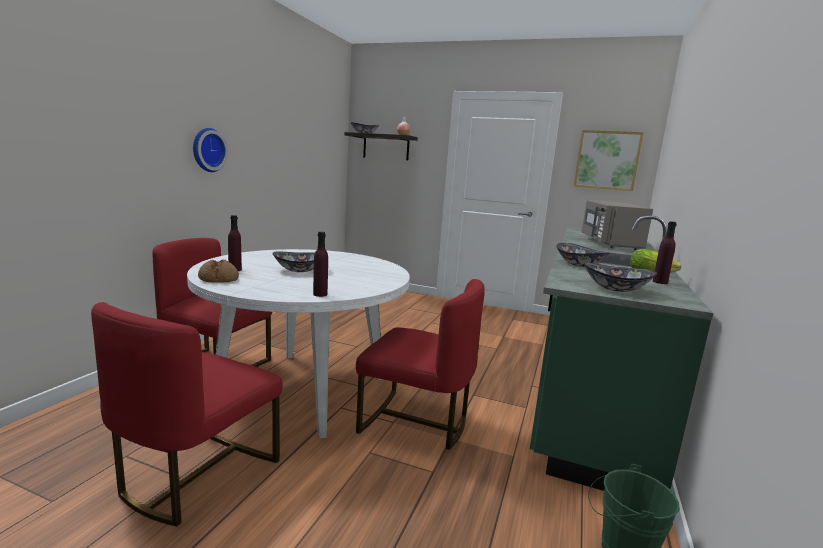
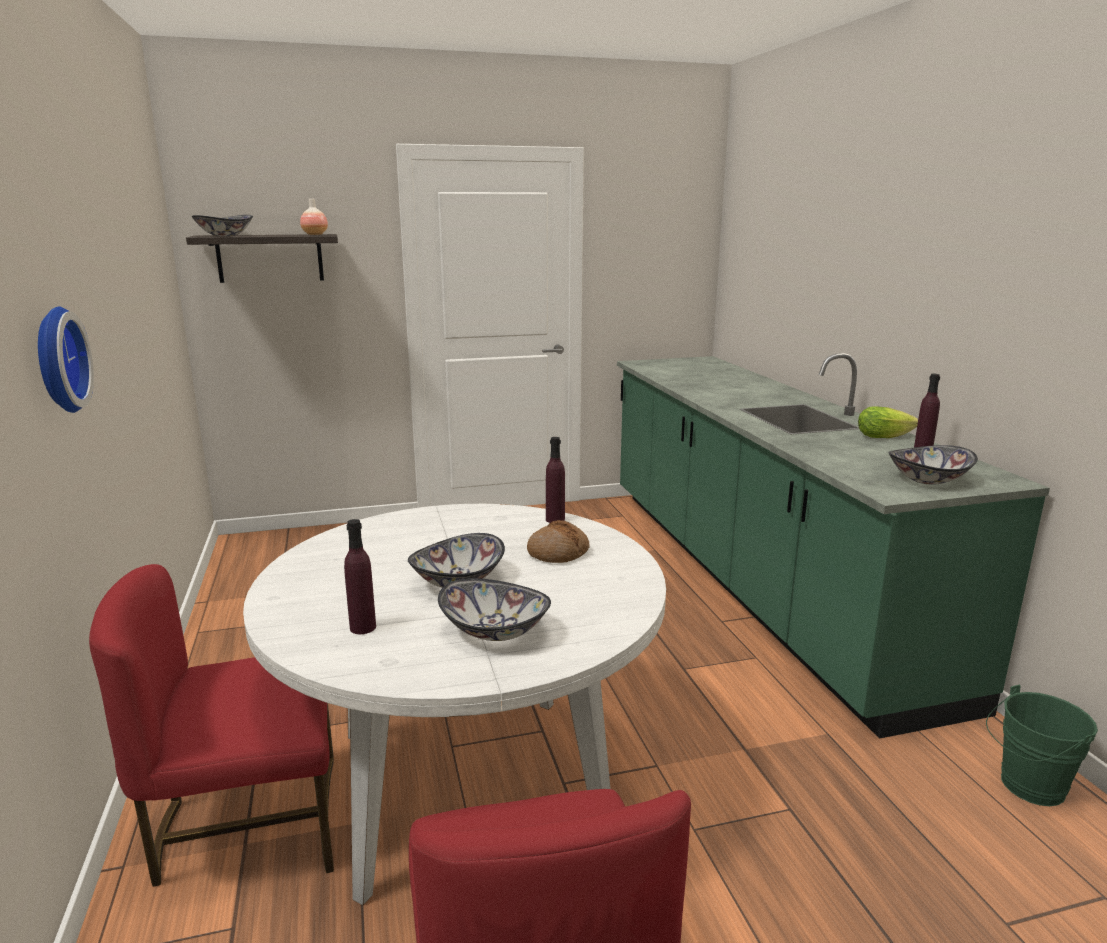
camera: 35 degrees left, 5 degrees up
(218, 279) = (393, 663): bread -> bread (558, 552)
(320, 294) = (607, 622): purple bottle -> purple bottle (555, 519)
(416, 421) = (680, 748): red chair -> none
(579, 265) = (810, 445): bowl -> bowl (494, 632)
(607, 160) = (657, 252): picture -> none
(609, 243) = (730, 386): grey microwave -> none

